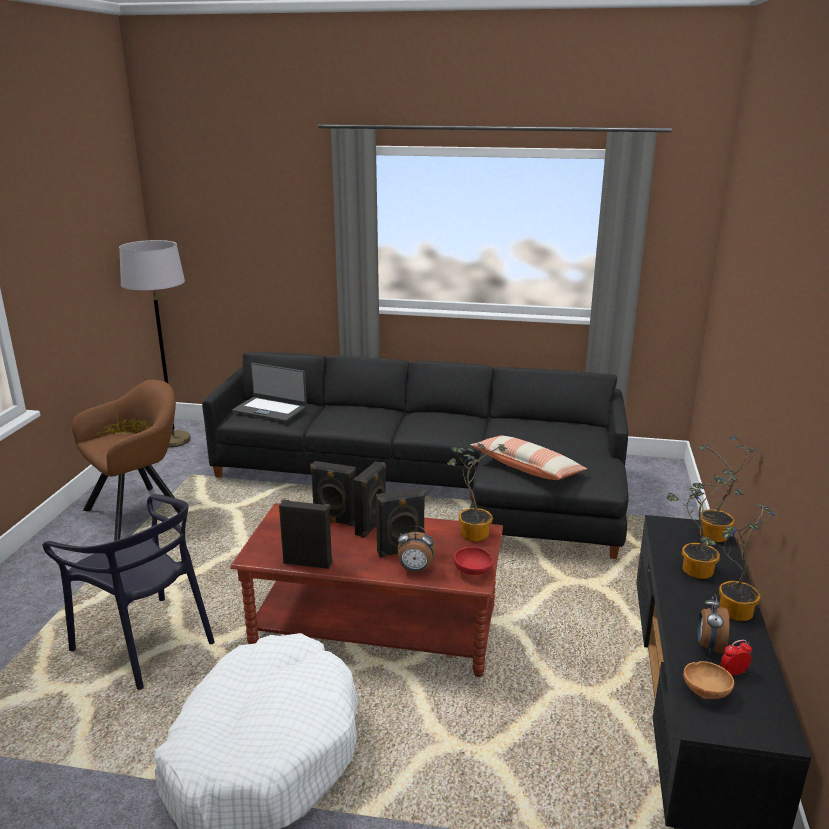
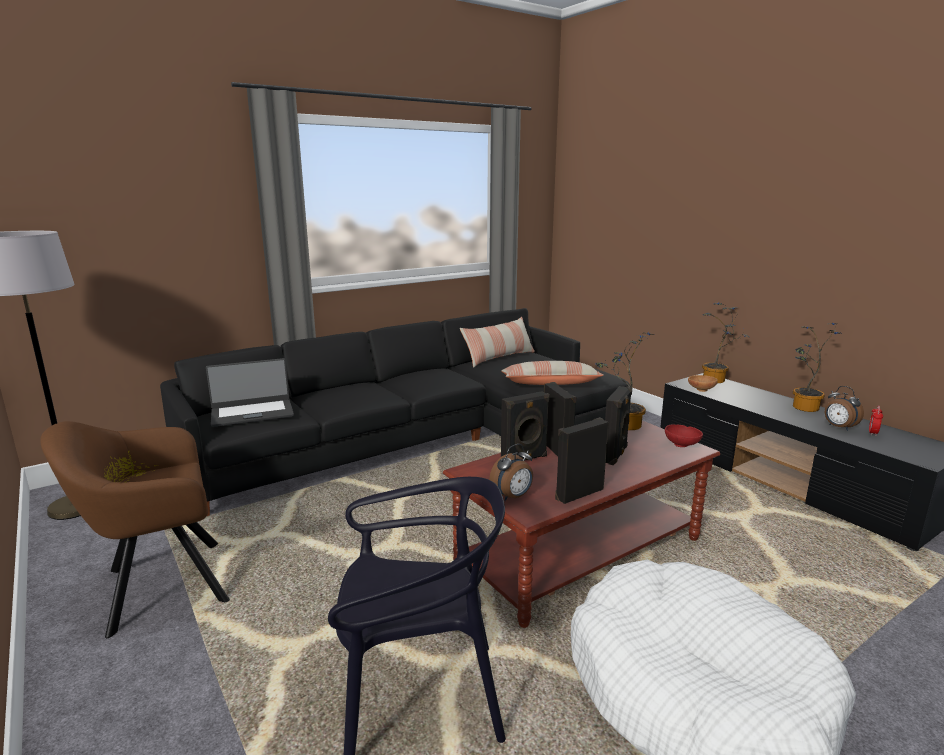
camera: 45 degrees left, 5 degrees down
(141, 510) = (158, 587): brown armchair -> brown armchair turned 120 degrees counterclockwise
(415, 570) = (653, 460): alarm clock -> alarm clock (513, 497)
(547, 423) = (499, 357): none -> pillow
(693, 568) = (745, 398): potted plant -> none
(706, 691) = (888, 446): brown bowl -> brown bowl (701, 389)

